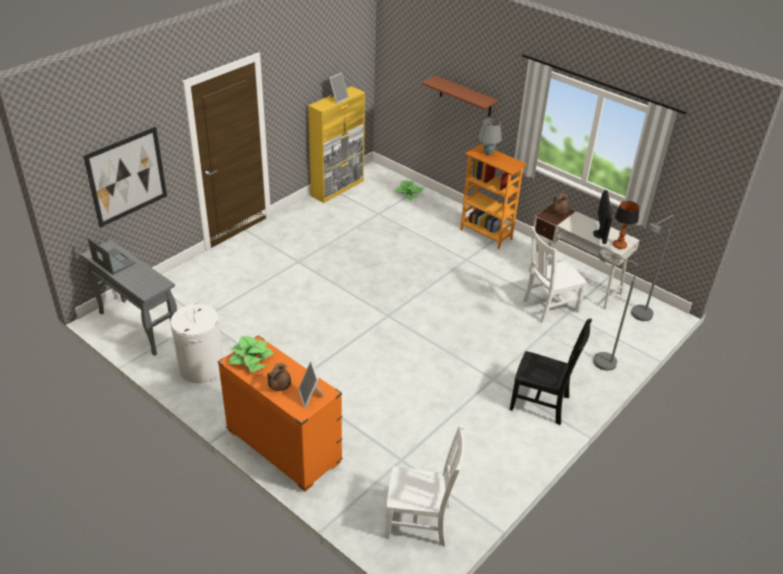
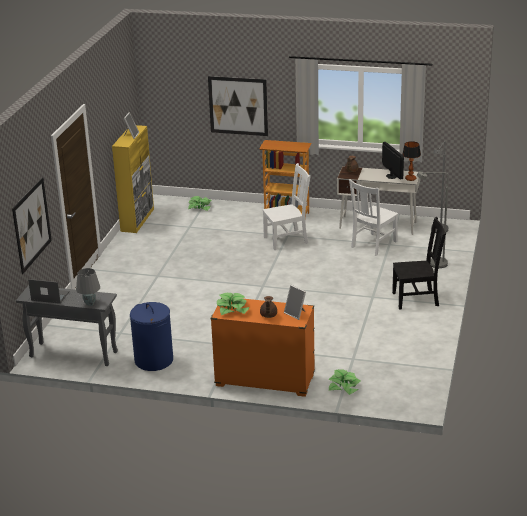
camera: 25 degrees left, 10 degrees down
(202, 368) = (154, 360): white laundry basket -> blue laundry basket
(358, 497) = (344, 386): none -> potted plant
(420, 522) = (396, 384): white chair -> white chair (287, 240)
(465, 96) = (238, 106): brown shelf -> picture
(488, 153) = (276, 144): grey table lamp -> grey table lamp (90, 303)

